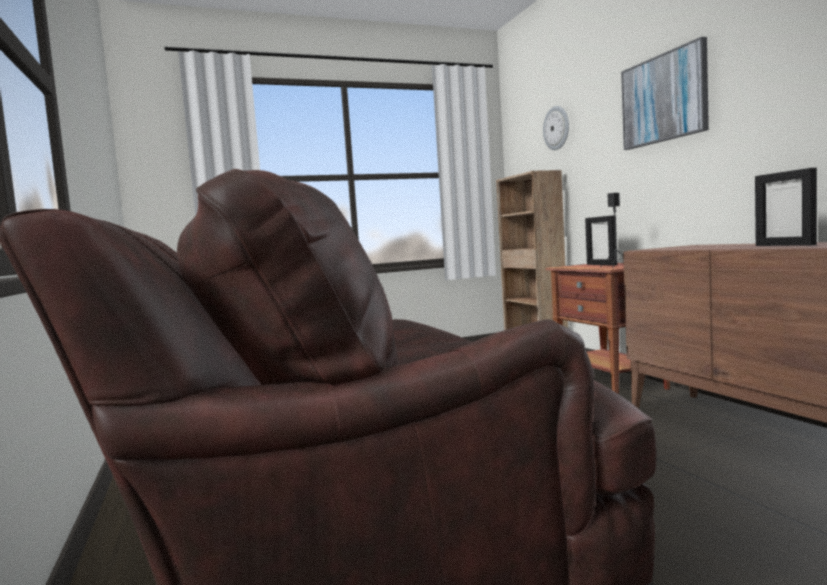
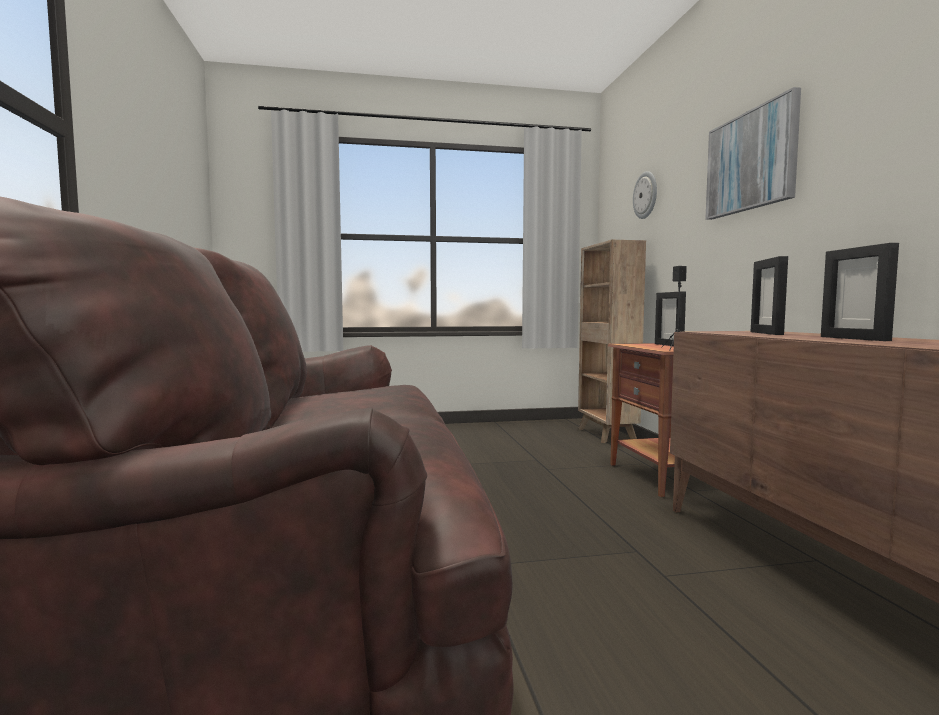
camera: 10 degrees right, 0 degrees up
(705, 246) = (767, 333): none -> picture frame

